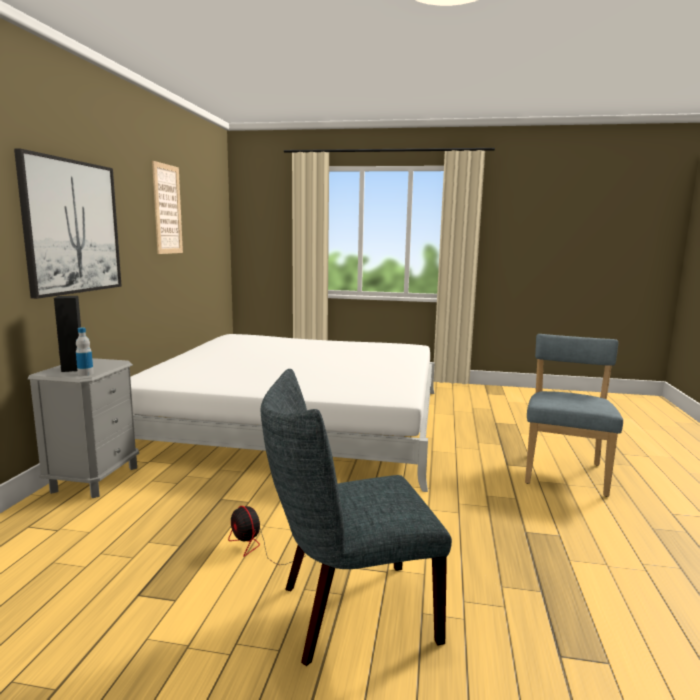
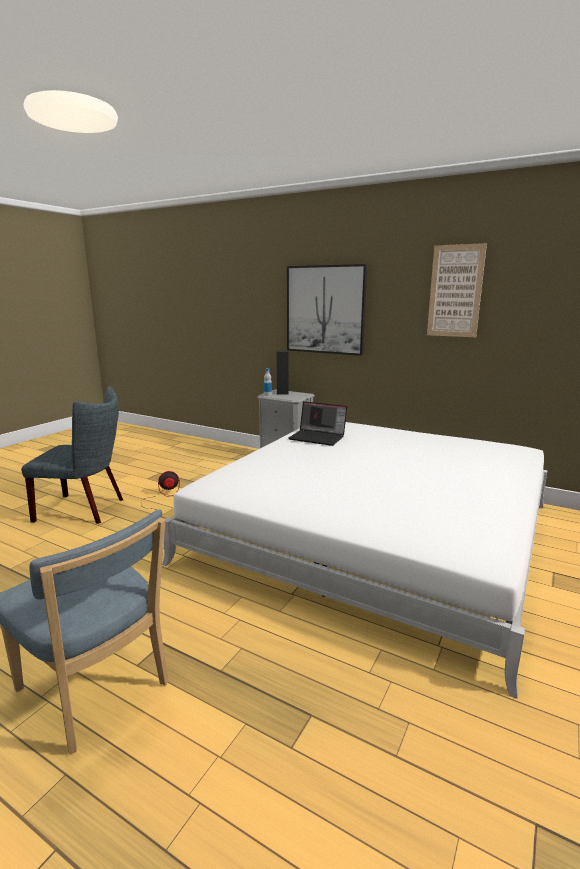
camera: 110 degrees right, 5 degrees up
(217, 377) = (318, 437): none -> laptop
(348, 613) = (85, 509): grey chair -> grey chair turned 90 degrees clockwise

